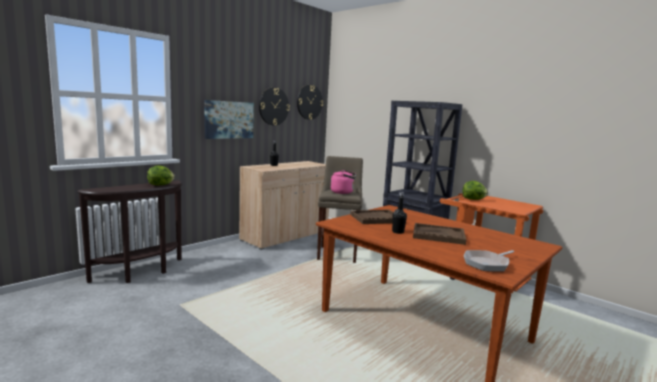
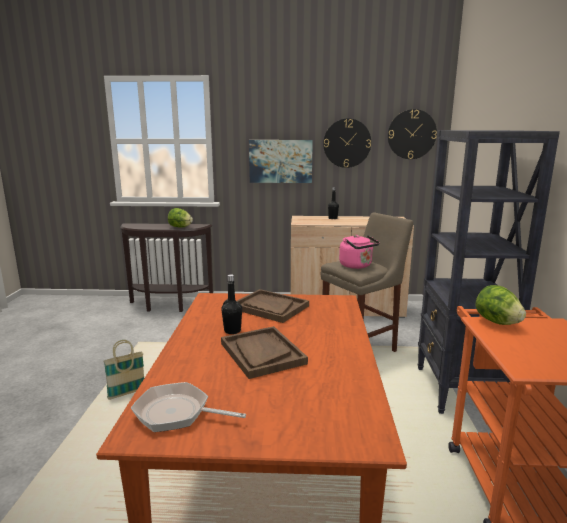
camera: 50 degrees right, 5 degrees up
(257, 336) = (127, 394): none -> basket

